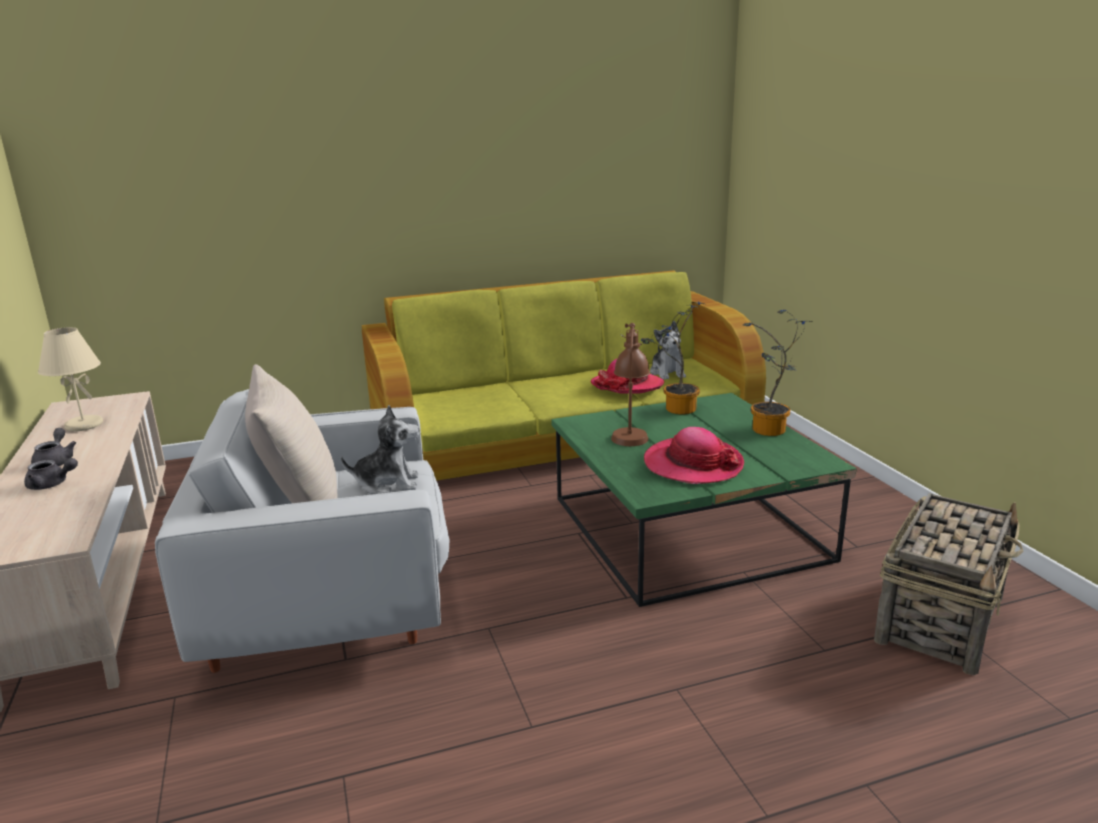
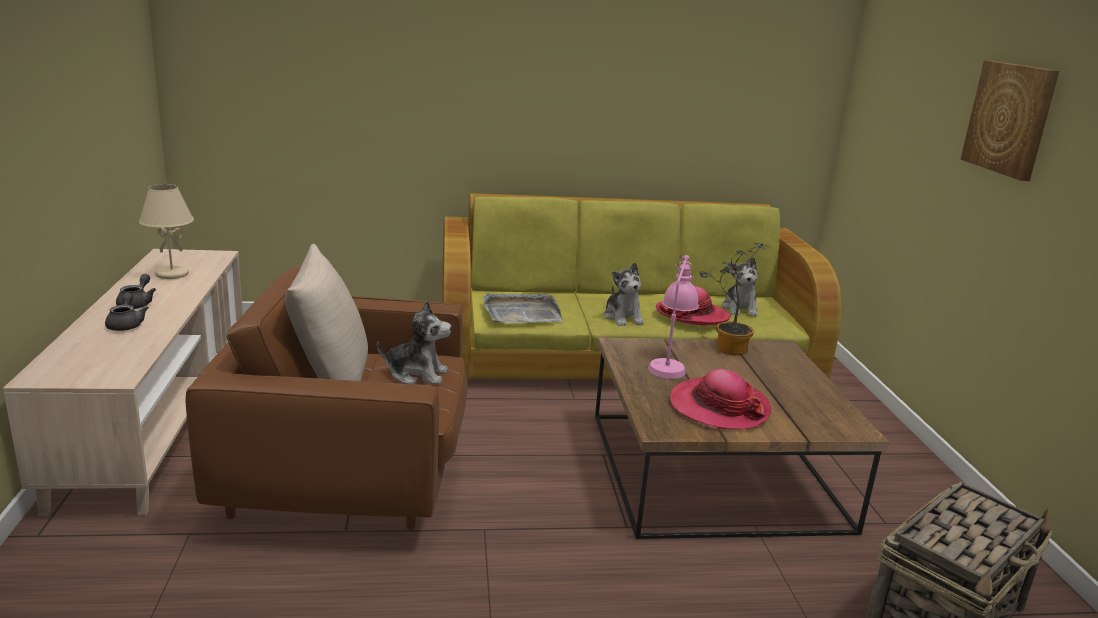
camera: 10 degrees right, 0 degrees up
(52, 485) = (126, 324): grey teapot -> grey teapot turned 120 degrees counterclockwise
(333, 605) = (350, 479): white armchair -> brown armchair
(462, 409) = (521, 313): none -> grey tray
(563, 398) = (623, 318): none -> plush toy
(629, 432) = (669, 364): brown table lamp -> pink table lamp
(688, 526) = (715, 469): green coffee table -> brown coffee table
(769, 432) = (813, 388): potted plant -> none
(904, 153) = (1010, 118): none -> picture

